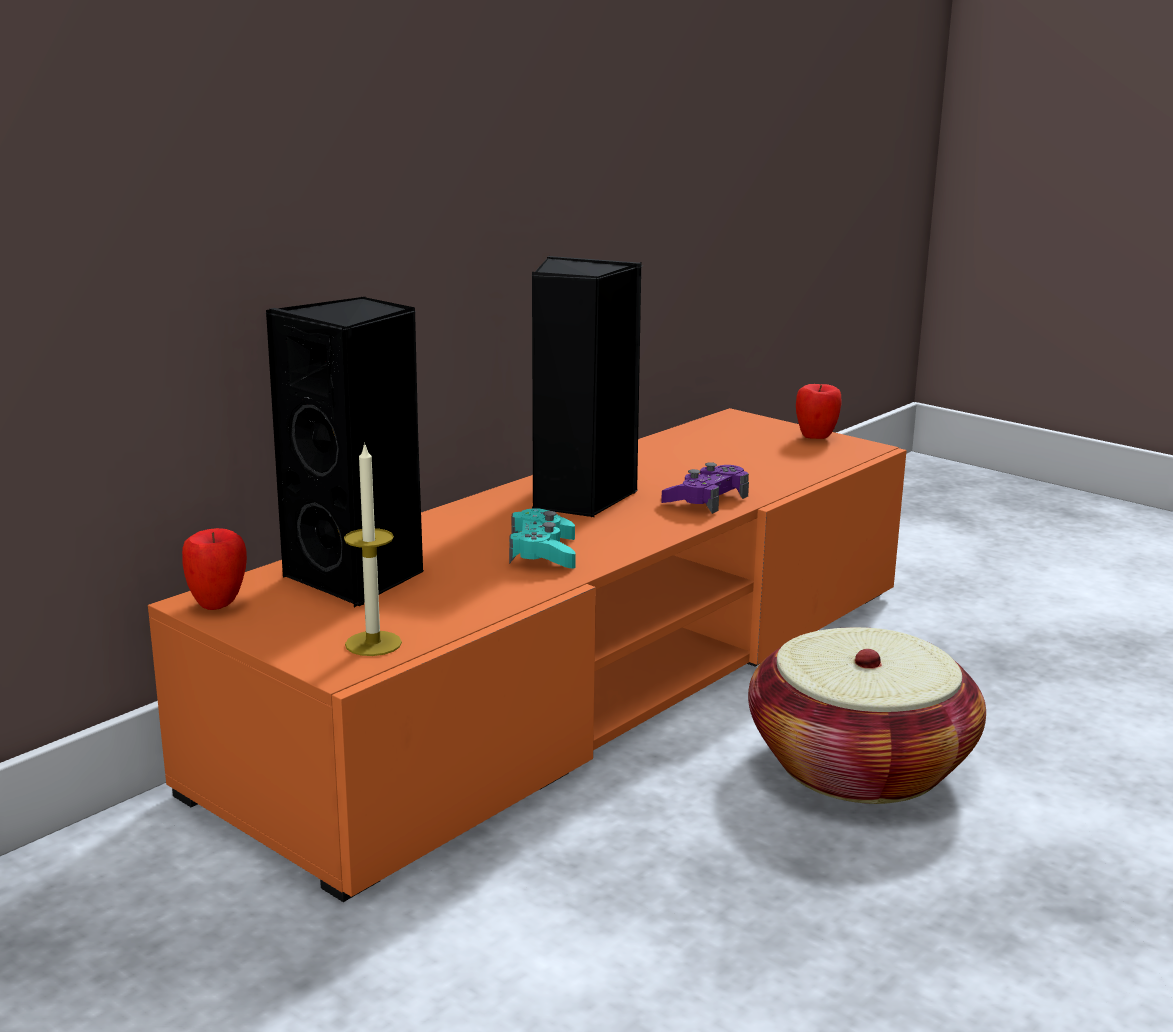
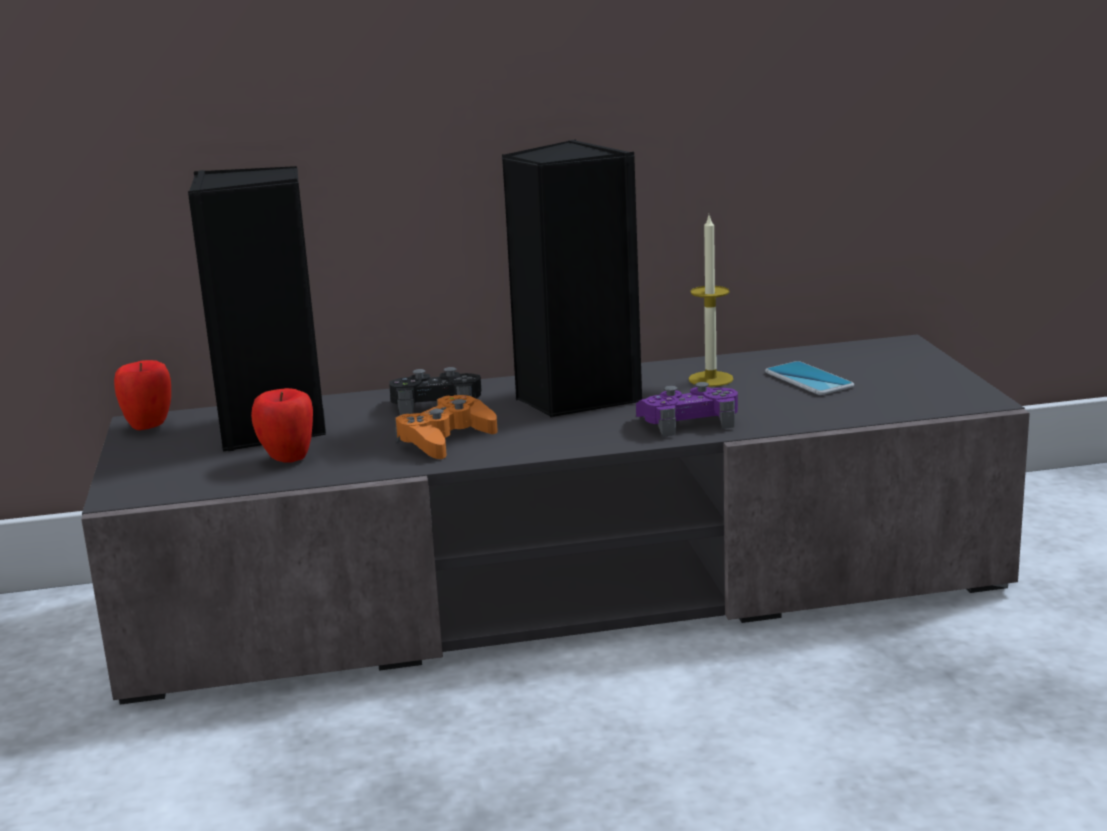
camera: 40 degrees right, 0 degrees up
(373, 643) = (178, 483): candle -> candle (710, 379)
(470, 526) = (436, 404): none -> black game controller
(542, 552) = (445, 439): turquoise game controller -> orange game controller
(584, 681) = (562, 589): orange tv stand -> grey tv stand
(725, 453) = (808, 380): none -> phone
(815, 438) = (944, 381): apple -> apple (288, 459)
(860, 765) = (685, 751): basket -> none

